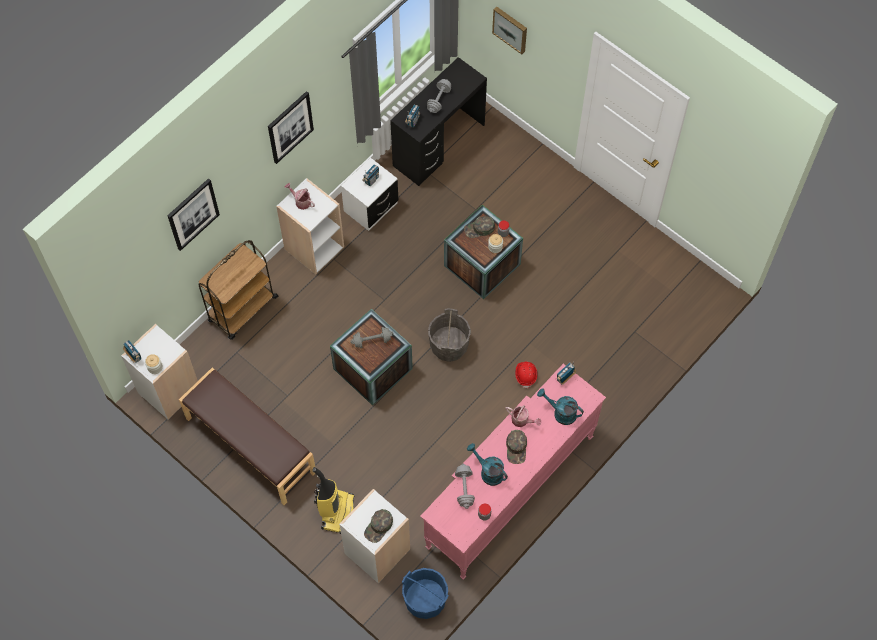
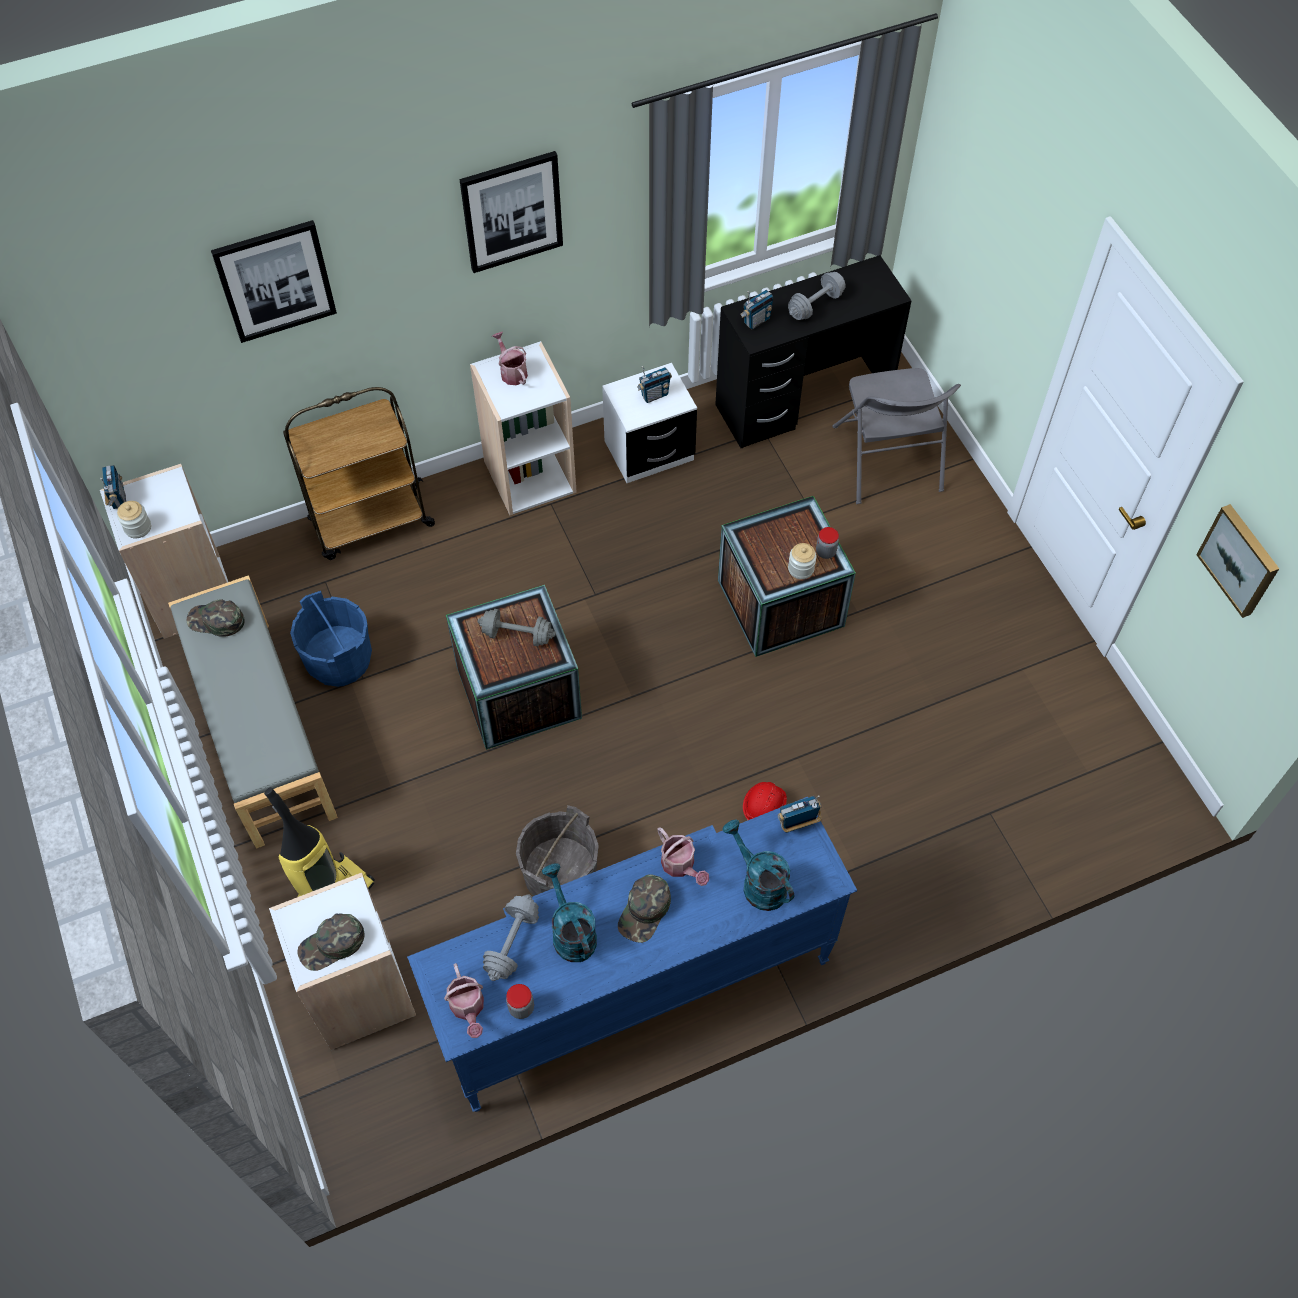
camera: 25 degrees right, 5 degrees down
(250, 446) = (260, 731): brown bench -> grey bench
(425, 600) = (391, 1118): blue bucket -> blue bucket (339, 660)
(449, 346) = (660, 707): grey bucket -> grey bucket (560, 875)
(461, 526) = (468, 1008): none -> watering can
(479, 229) = (789, 531): green cap -> green cap (216, 621)
(498, 161) = (886, 458): none -> grey chair
(509, 492) = (635, 993): pink cabinet -> blue cabinet
(510, 29) = (974, 212): picture -> picture (1240, 559)

